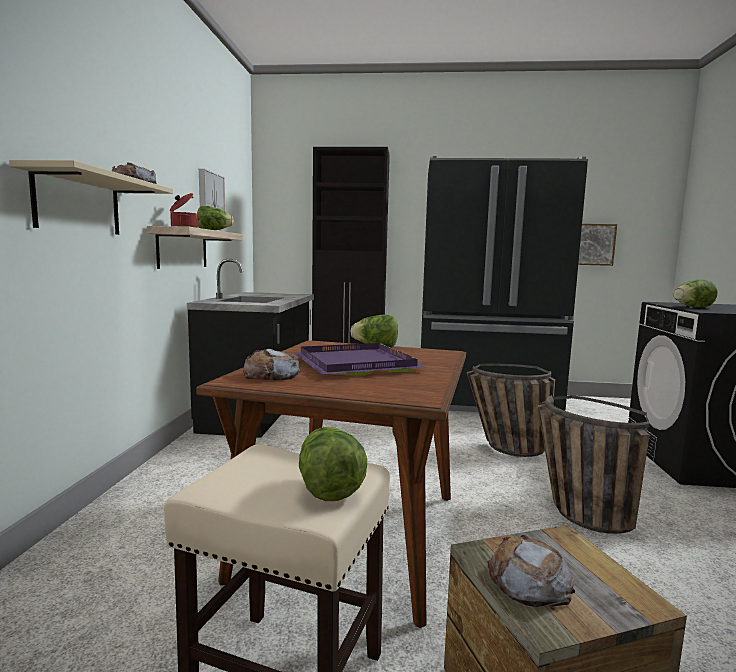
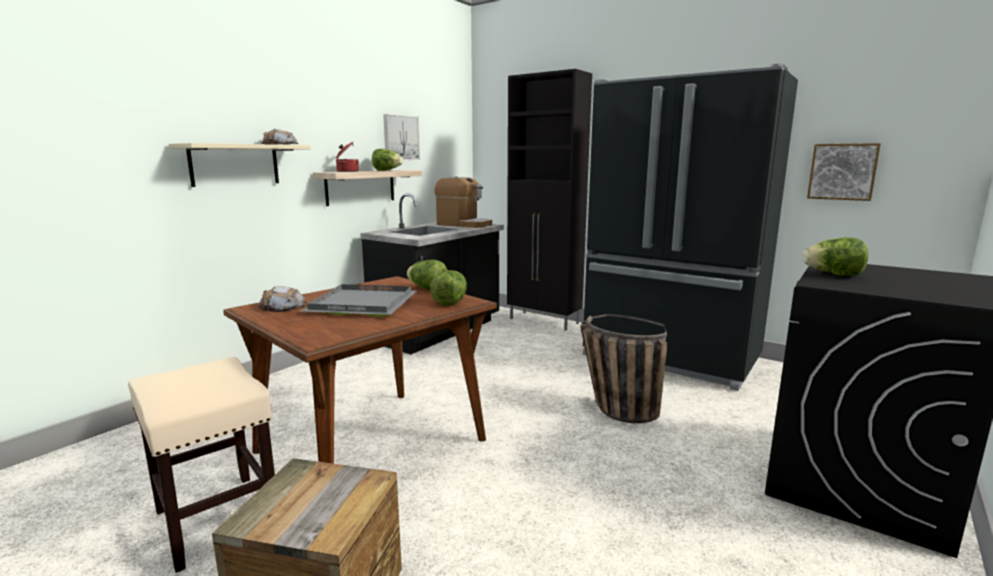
camera: 30 degrees right, 5 degrees up
(276, 294) = (464, 224): none -> coffee machine
(328, 488) = (202, 393): lettuce -> lettuce (450, 302)
(353, 364) = (361, 304): purple tray -> grey tray
(528, 581) = (289, 495): bread -> none
(574, 510) = (586, 483): basket -> none

